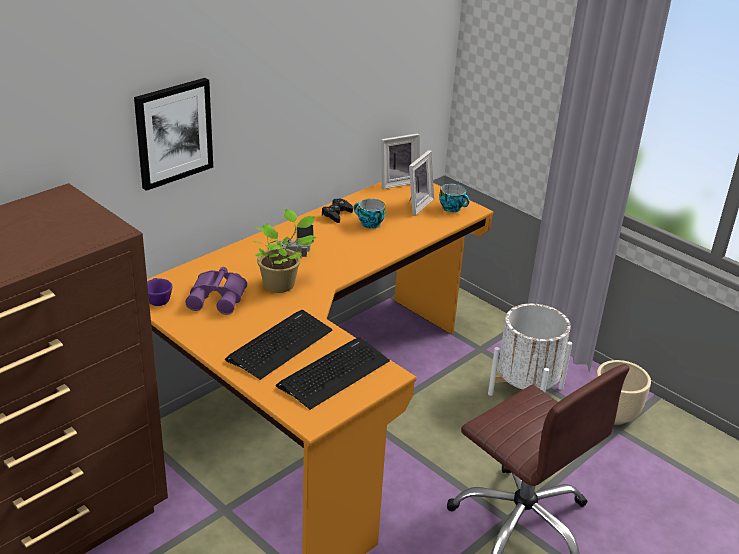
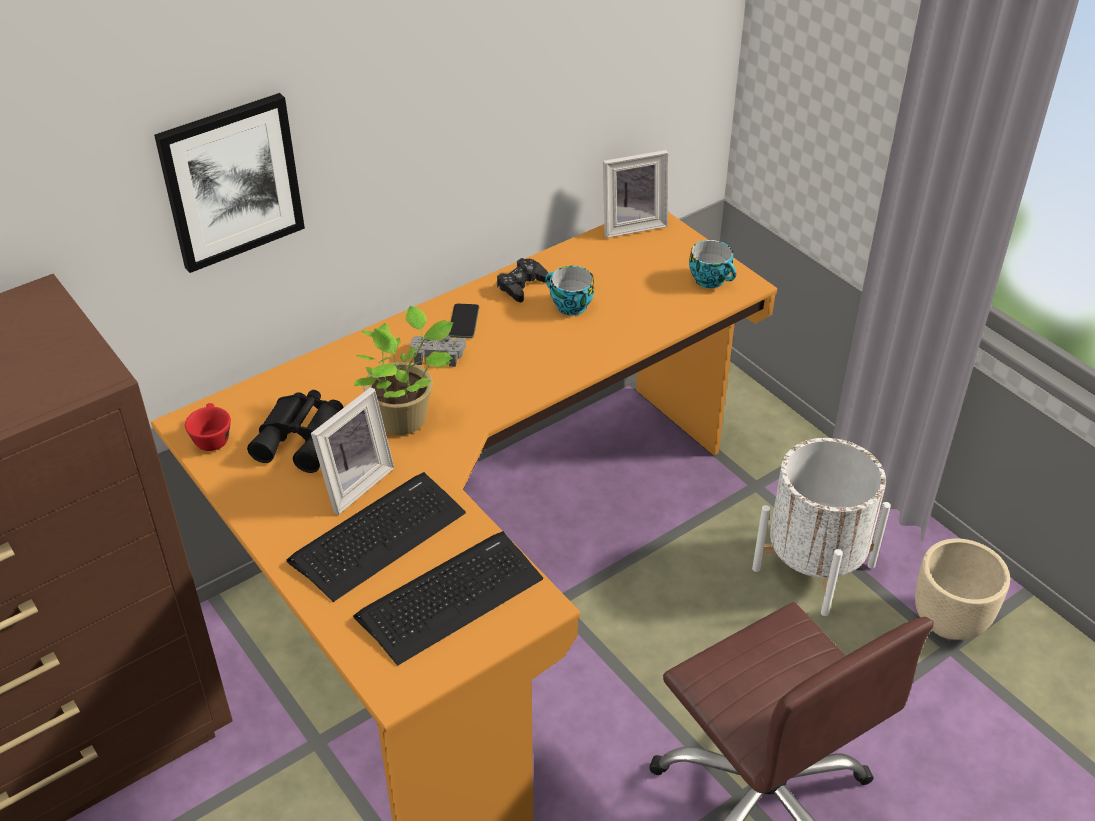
camera: 10 degrees right, 10 degrees up
(157, 299) = (211, 437): purple cup -> red cup
(219, 297) = (305, 438): purple binoculars -> black binoculars
(416, 205) = (653, 271): picture frame -> picture frame (353, 483)

